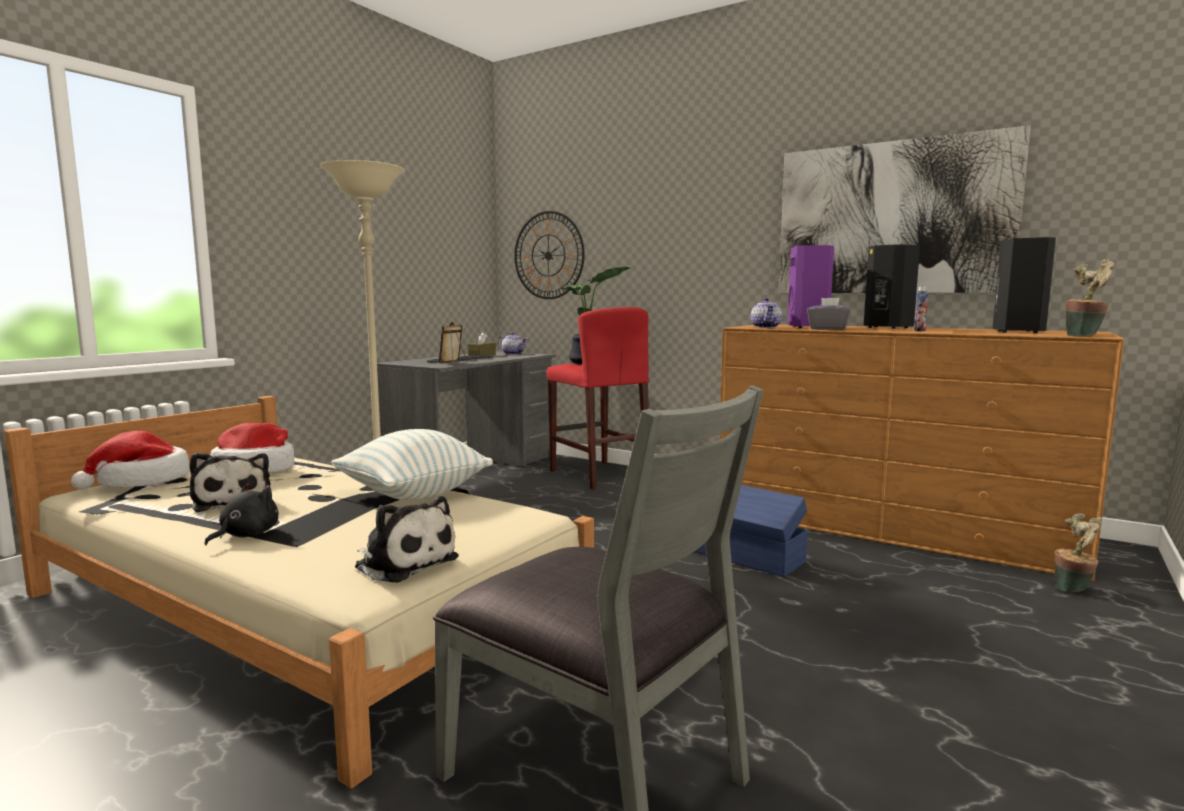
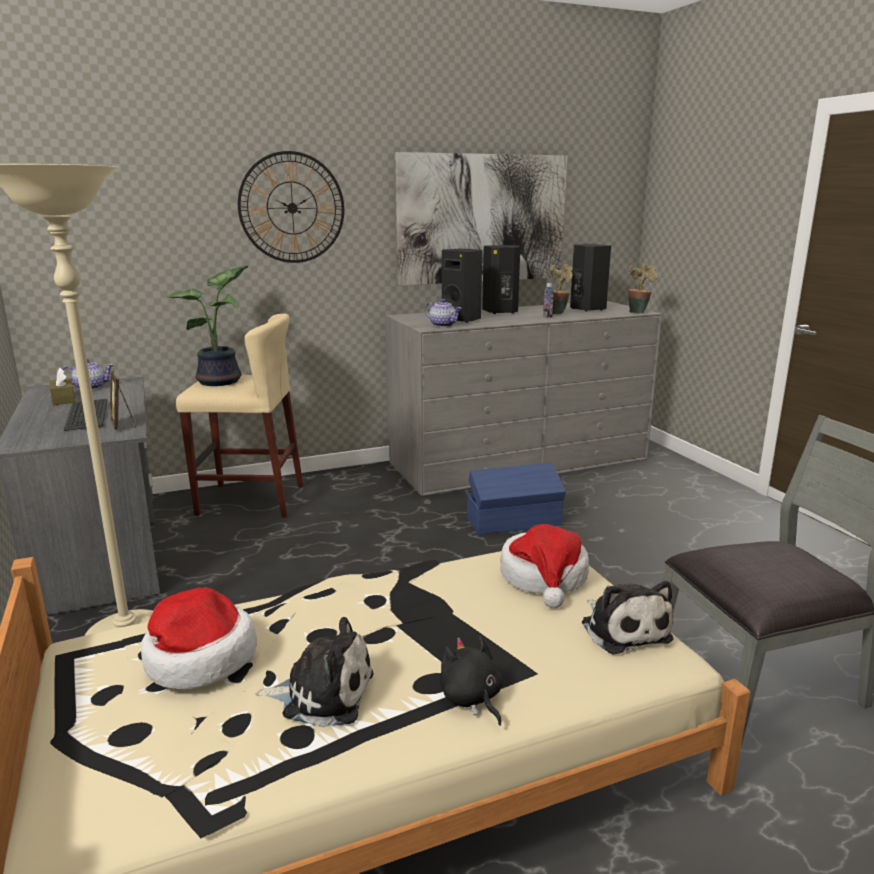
camera: 55 degrees left, 10 degrees up
(141, 481) = (109, 763): hat -> hat (544, 577)
(404, 562) = (623, 629): plush toy -> plush toy turned 90 degrees clockwise
(413, 494) = (427, 585): pillow -> none
(548, 255) = (98, 248): wall clock -> wall clock (292, 208)
(599, 474) = (250, 500): red stool -> beige stool
(808, 327) = (462, 319): purple speaker -> black speaker
(828, 329) = (496, 323): grey tissue box -> none
(891, 524) = (519, 460): brown dresser -> grey dresser
(1074, 589) = (652, 467): potted plant -> potted plant (558, 313)

